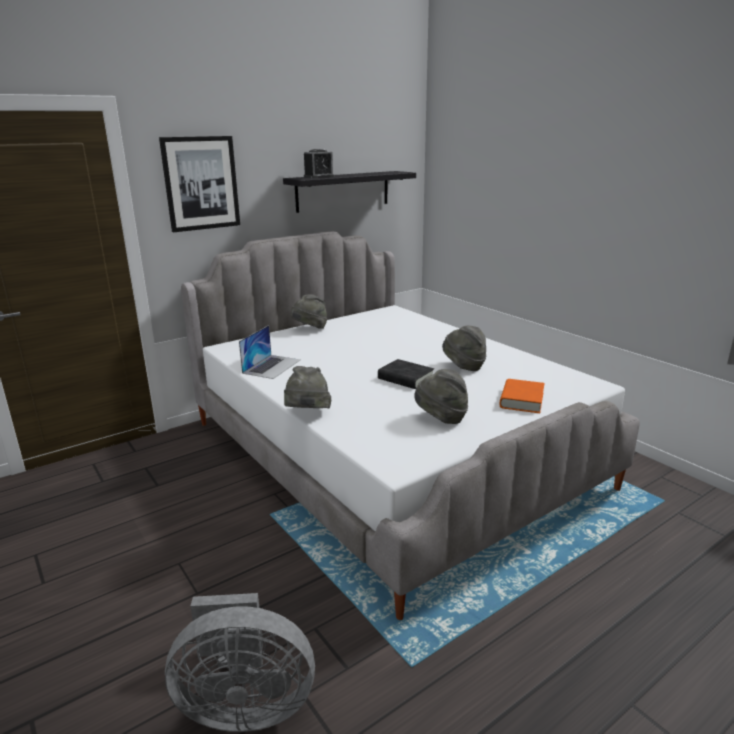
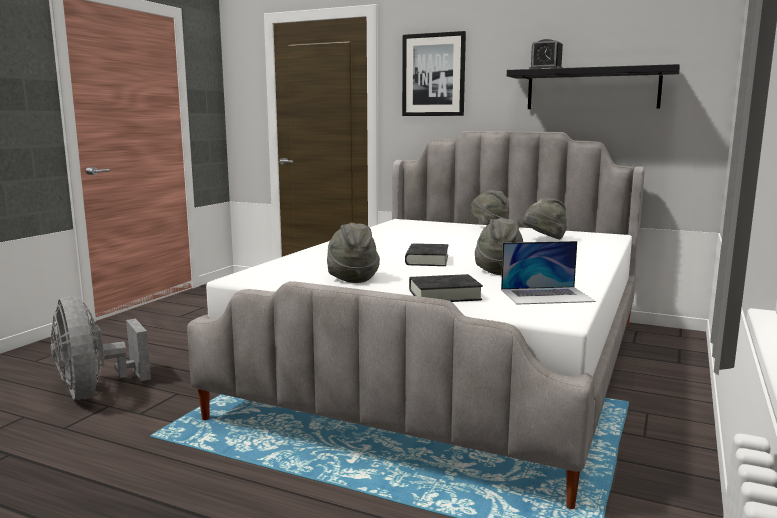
camera: 60 degrees right, 10 degrees down
(272, 366) = (386, 233): laptop -> laptop (547, 295)
(307, 414) = (307, 251): grey hat -> grey hat (544, 239)
(521, 400) = (444, 295): orange book -> black book

